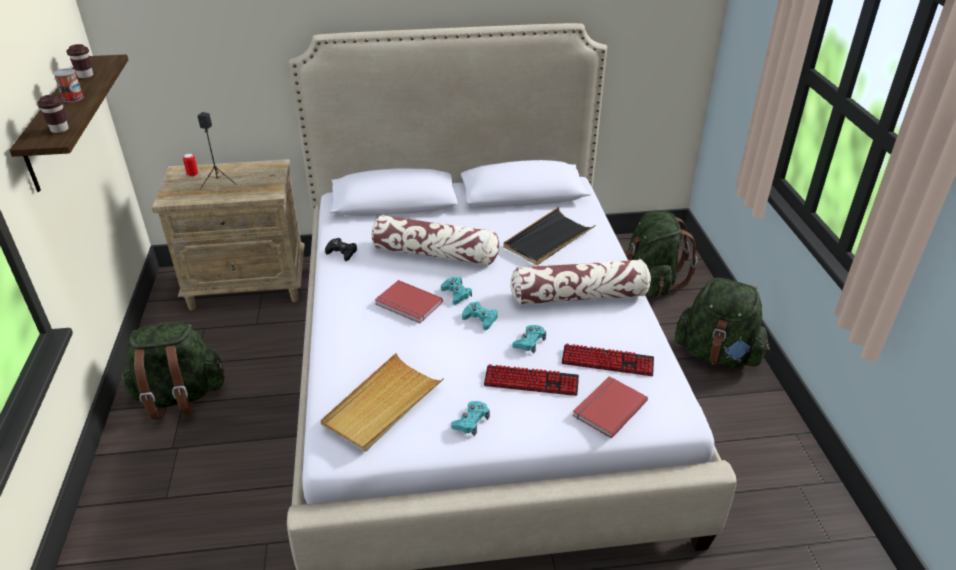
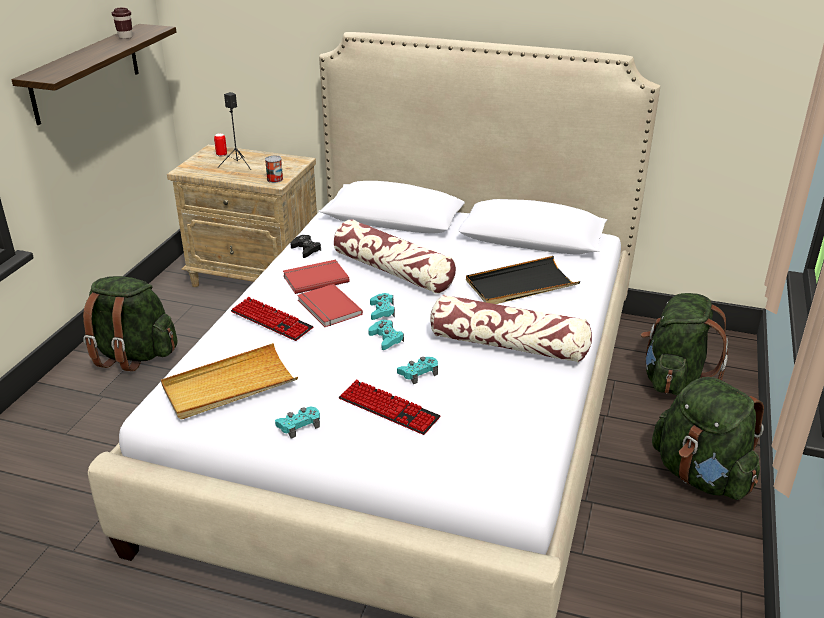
camera: 25 degrees right, 5 degrees down
(59, 129) = (61, 71): brown cup -> none
(73, 98) = (97, 51): can -> can (275, 179)
(607, 361) = (485, 414): keyboard -> keyboard (271, 320)
(607, 408) = (446, 456): red book -> red book (315, 278)

